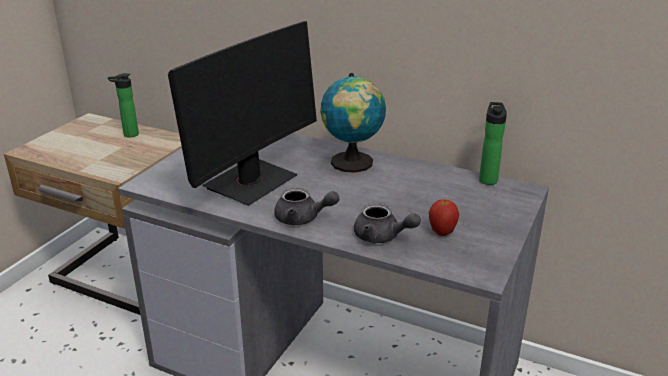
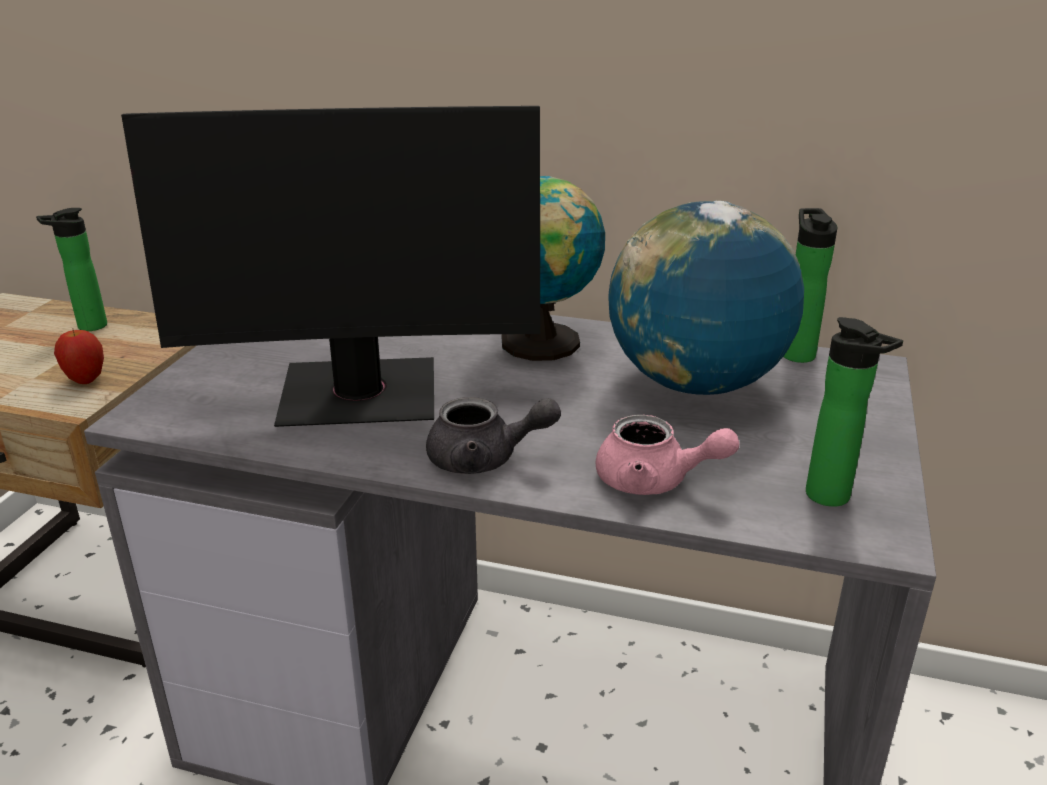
camera: 10 degrees left, 0 degrees up
(251, 182) = (359, 396): monitor -> monitor turned 60 degrees clockwise
(382, 237) = (654, 481): grey teapot -> pink teapot
(425, 191) = (696, 384): none -> globe
(442, 233) = (763, 461): apple -> apple (86, 380)
(469, 254) = (833, 498): none -> bottle

